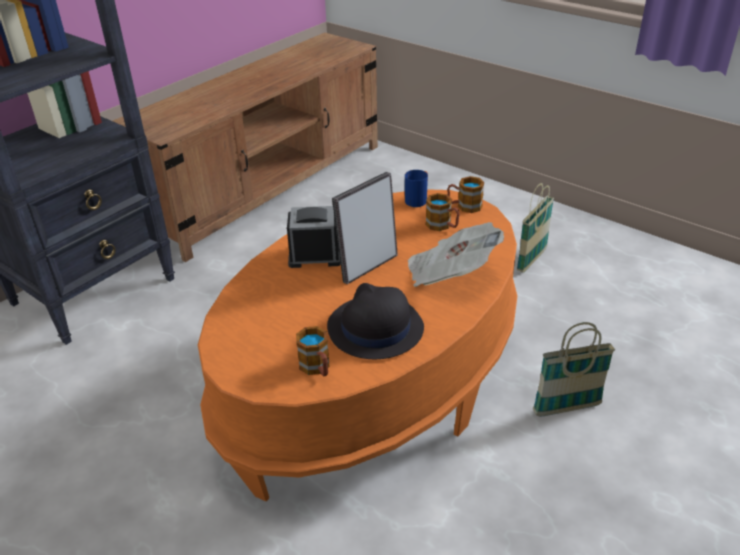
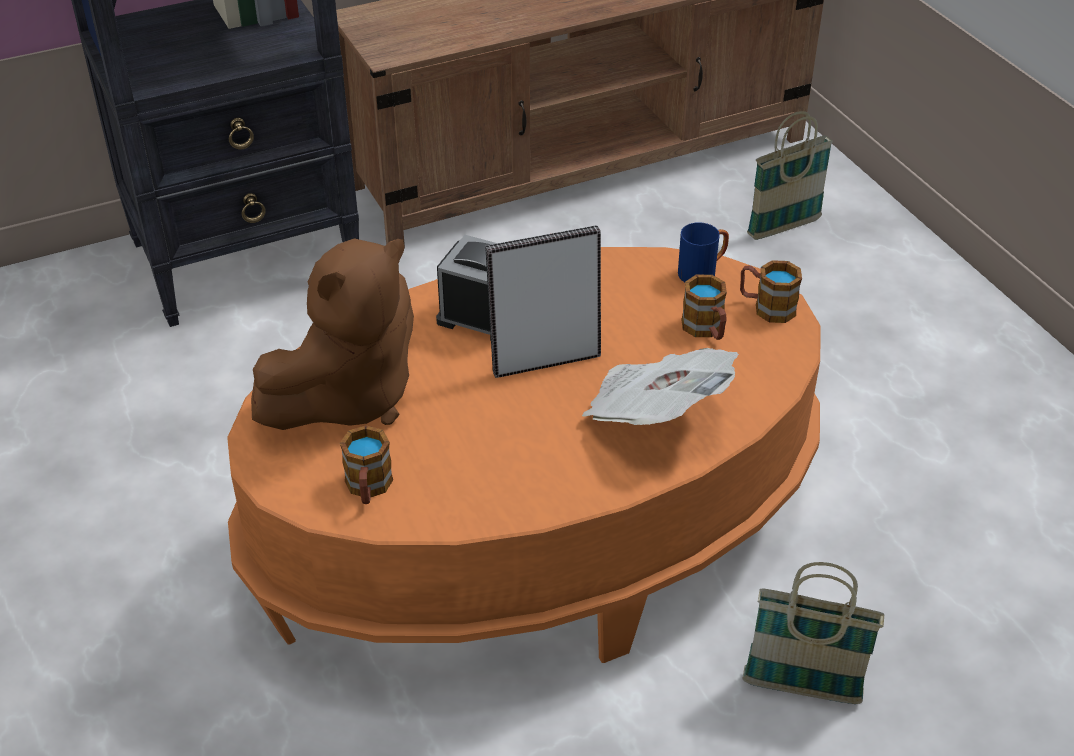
camera: 25 degrees right, 5 degrees up
(265, 322) = (348, 396): none -> brown plush toy
(374, 328) = (485, 459): black hat -> none
(531, 260) = (925, 425): basket -> basket (783, 228)

